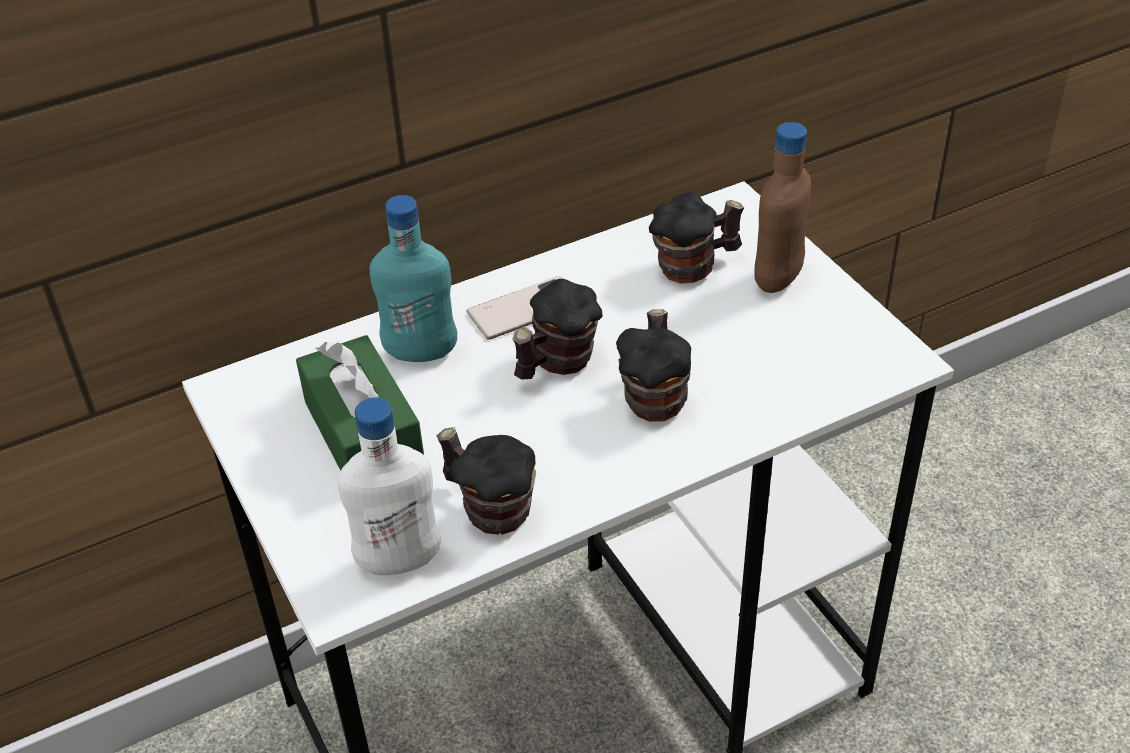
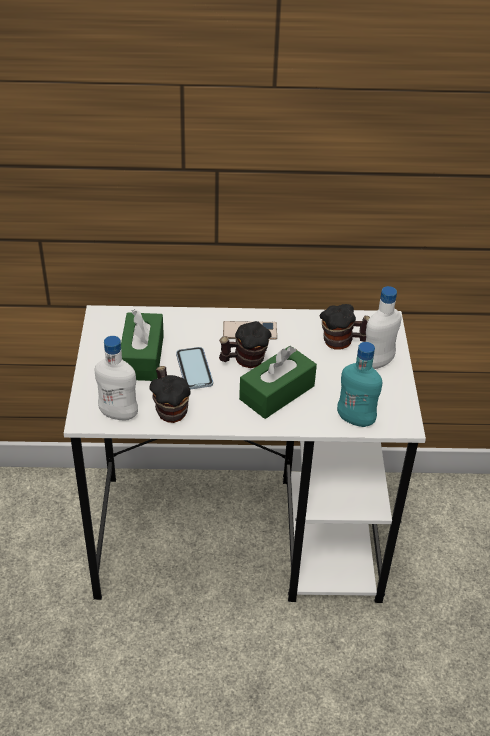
camera: 25 degrees right, 0 degrees up
(421, 352) = (191, 332): turquoise bottle -> turquoise bottle (355, 419)
(478, 416) = (194, 369): none -> phone
(655, 396) = (277, 392): mug -> green tissue box
(778, 278) = (377, 363): brown bottle -> white bottle

